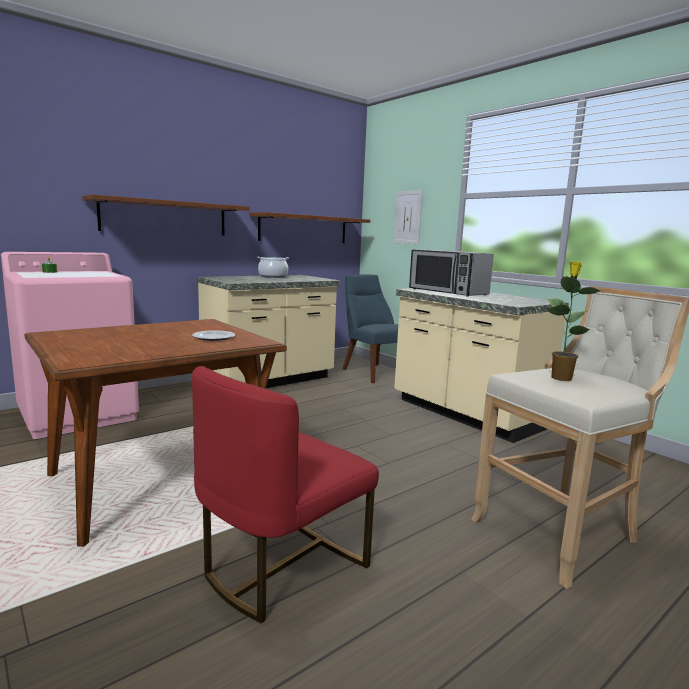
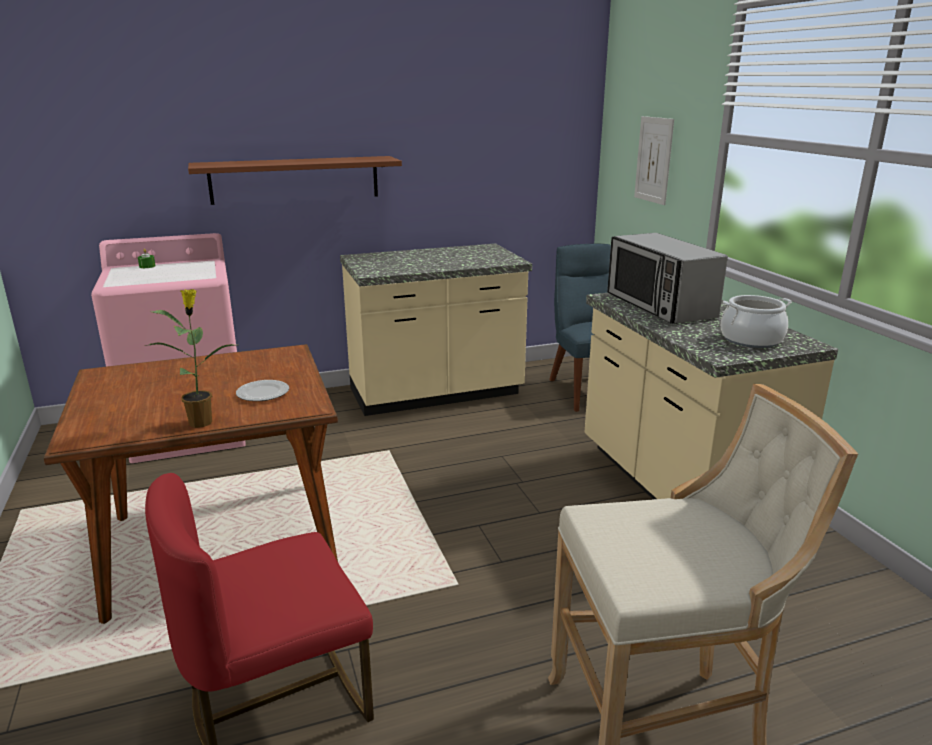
camera: 20 degrees right, 10 degrees up
(273, 276) = (444, 252): cooking pot -> cooking pot (751, 339)
(304, 229) = (500, 176): brown shelf -> none
(561, 378) = (660, 528): potted plant -> potted plant (202, 422)

